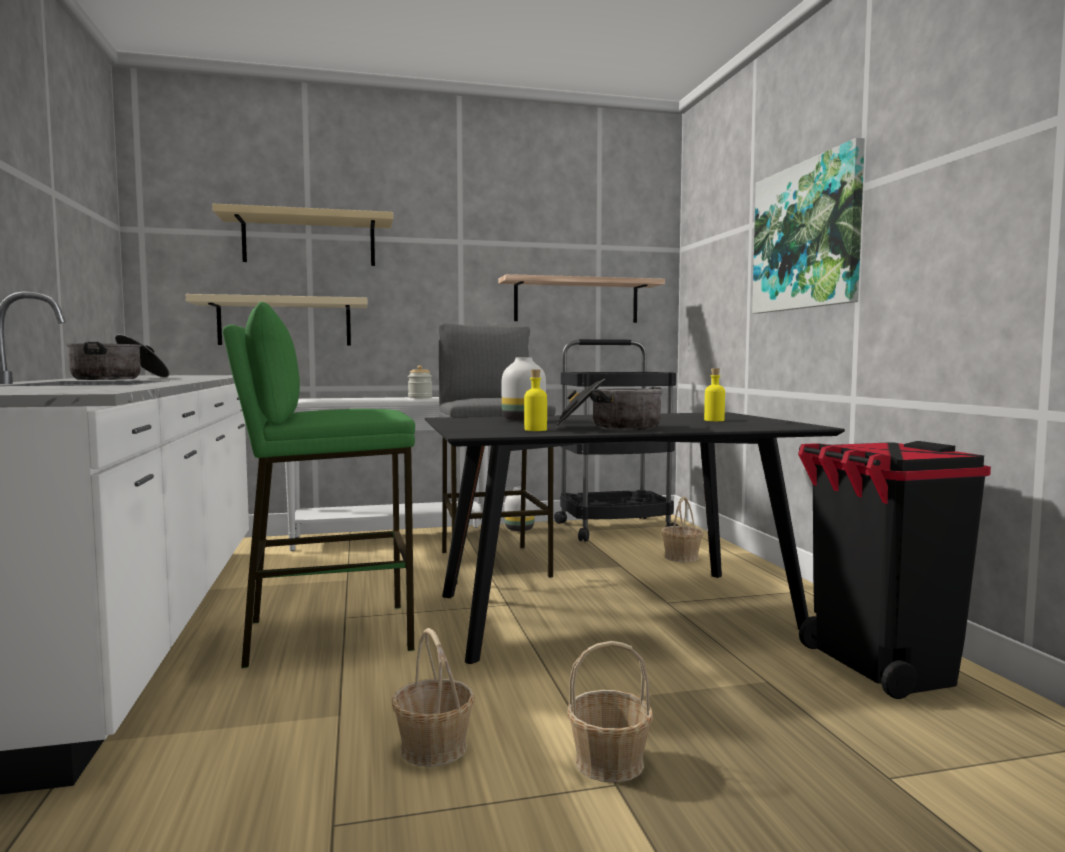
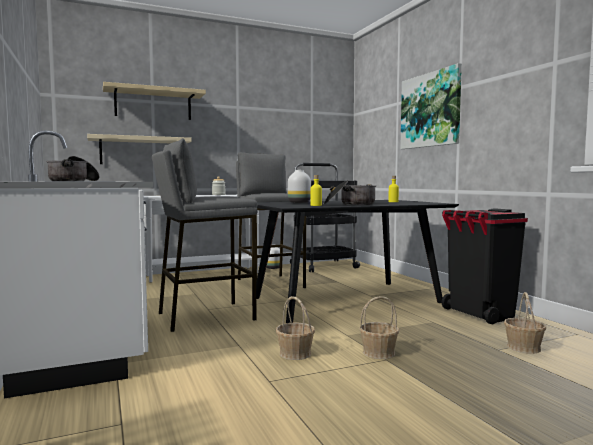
camera: 10 degrees left, 0 degrees up
(328, 634) = (205, 316): green stool -> grey stool
(576, 301) = (300, 141): shelf -> none
(681, 557) = (366, 277): basket -> basket (523, 347)

